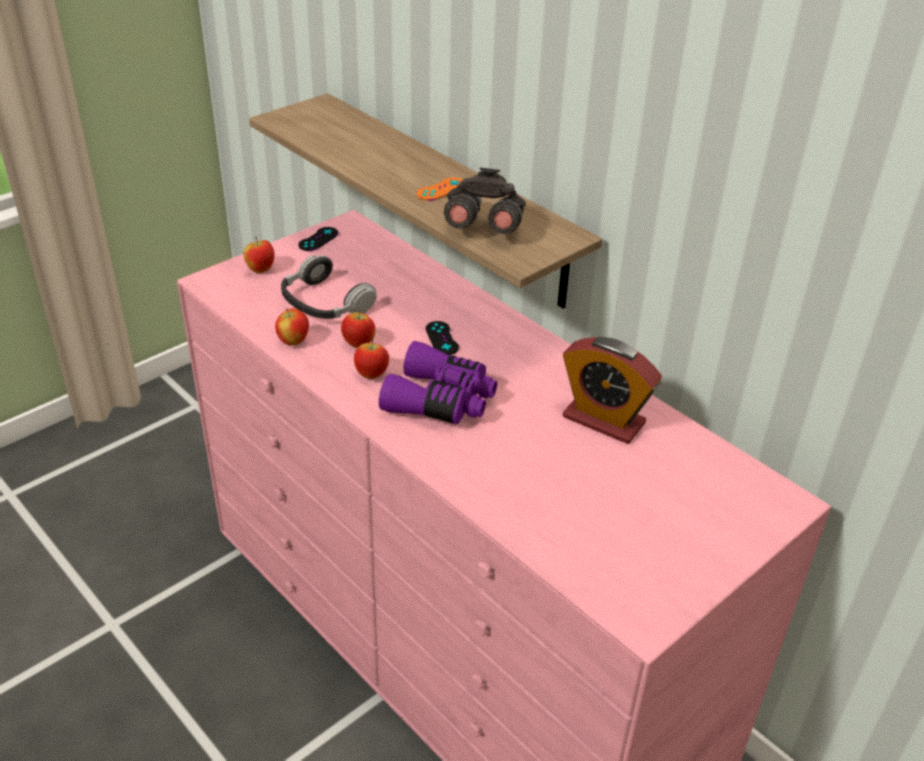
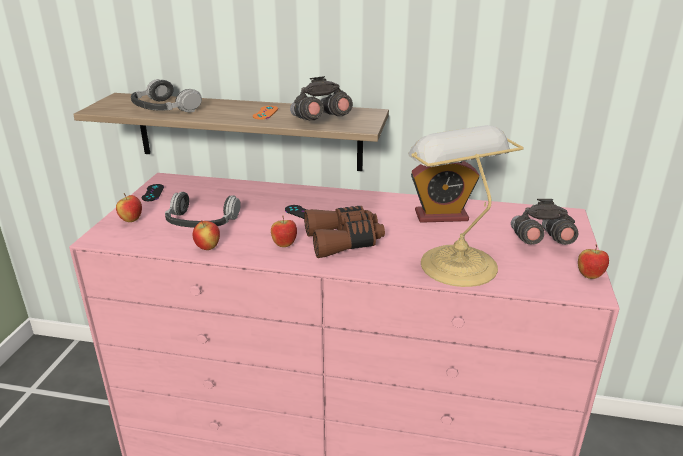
camera: 35 degrees left, 10 degrees down
(344, 141) = (164, 108): none -> headphones
(358, 344) = (254, 233): apple -> apple (589, 276)
(441, 400) = (344, 241): purple binoculars -> brown binoculars
(529, 495) = (455, 263): none -> table lamp
(680, 521) = (539, 242): none -> grey binoculars

